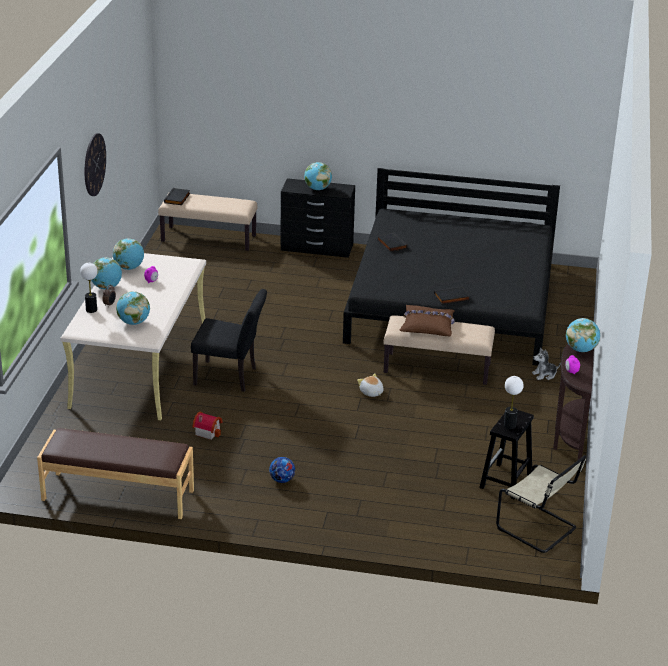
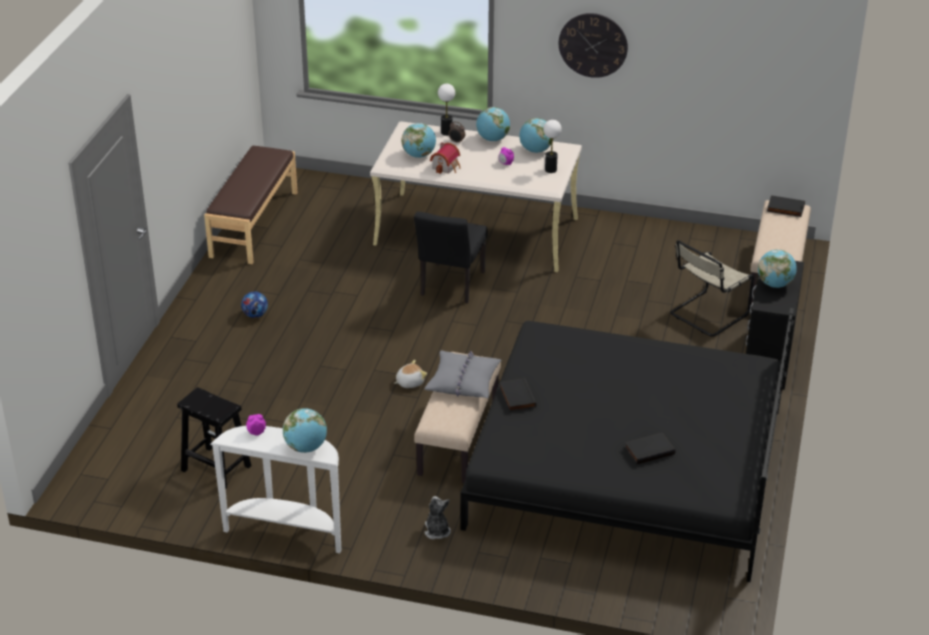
camera: 95 degrees right, 5 degrees up
(207, 431) = (348, 272): toy house -> toy house (446, 167)
(391, 244) = (664, 358): black book -> black book (649, 450)
(427, 326) = (463, 381): brown pillow -> grey pillow
(509, 425) = (204, 402): table lamp -> table lamp (551, 170)
(539, 529) = (123, 482): beige chair -> beige chair (706, 315)
(568, 440) = (286, 531): brown console table -> white console table

